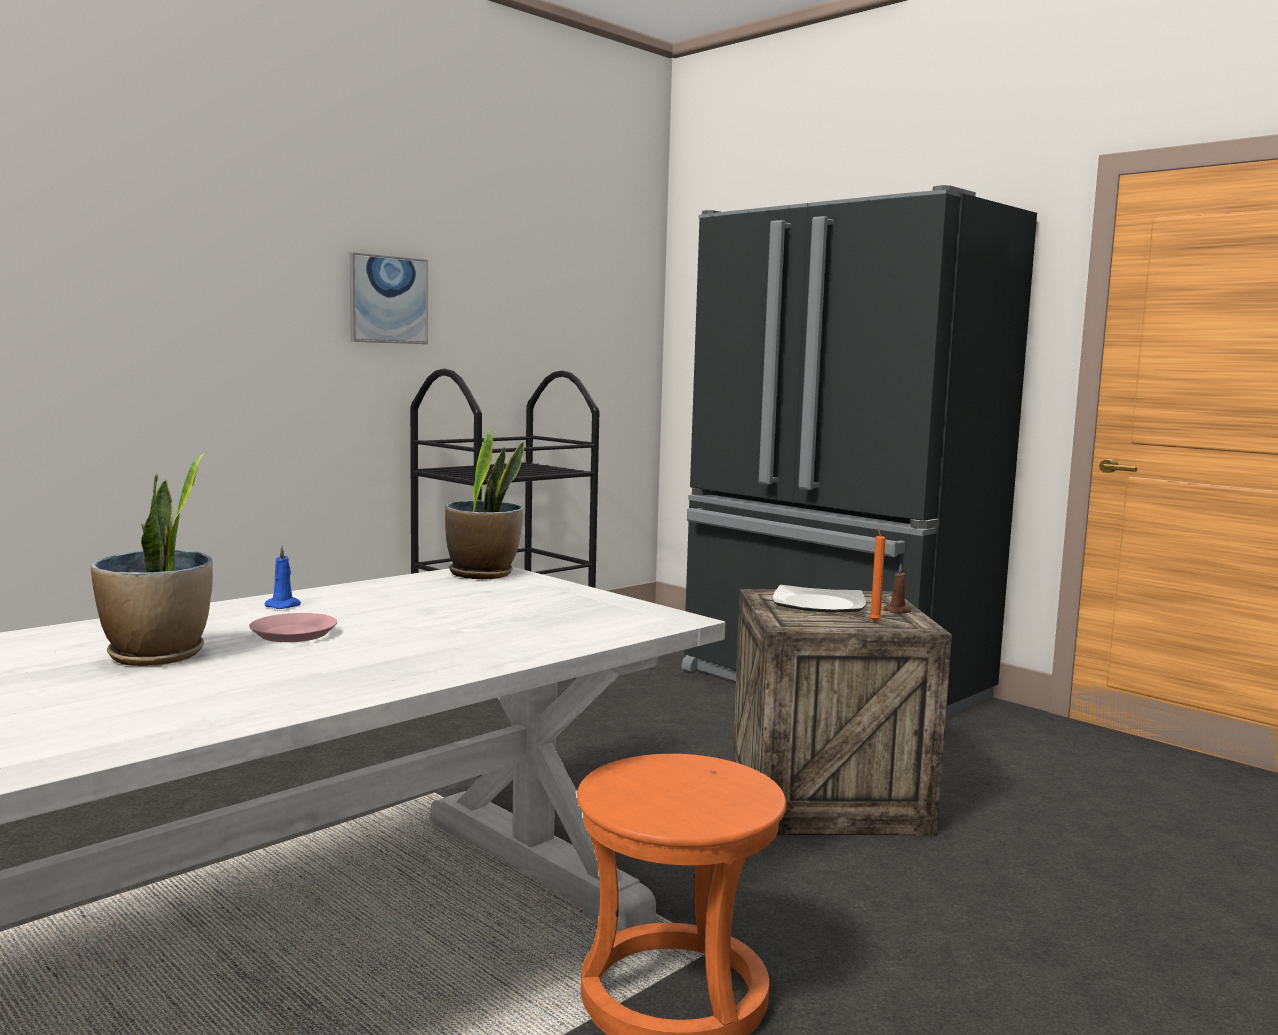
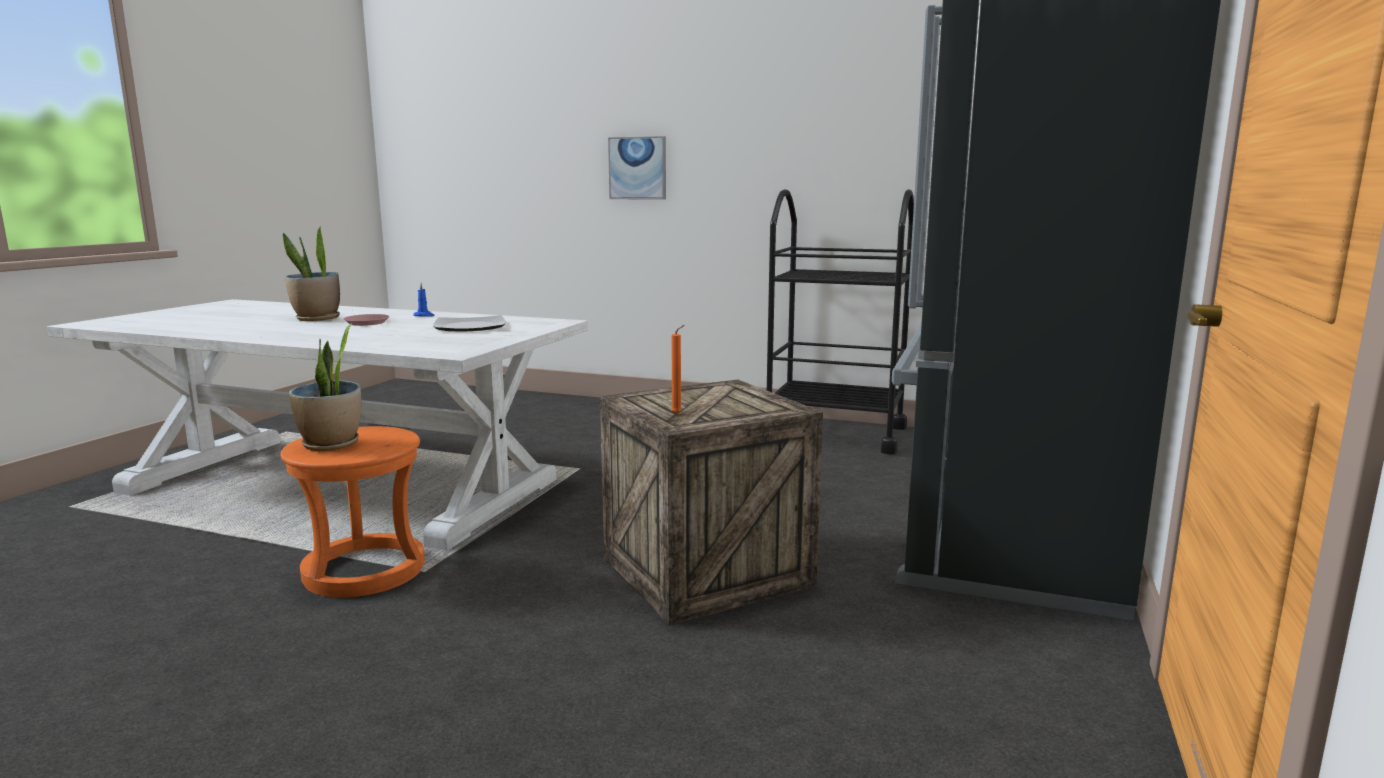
camera: 65 degrees right, 5 degrees up
(388, 299) = (783, 137): picture -> picture (637, 168)
(483, 573) = (544, 322): potted plant -> potted plant (331, 444)
(817, 604) = (716, 398): plate -> plate (469, 327)
(898, 611) = (731, 417): brown candle -> none

